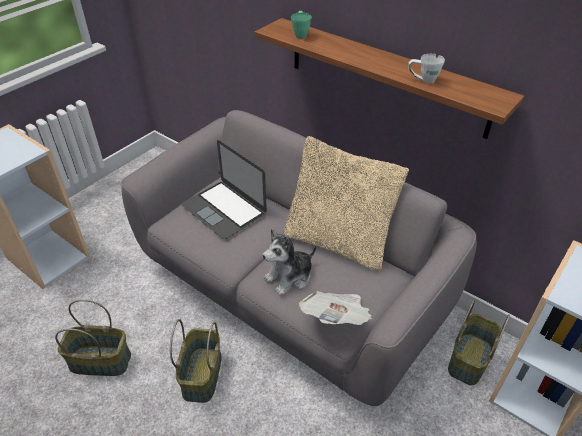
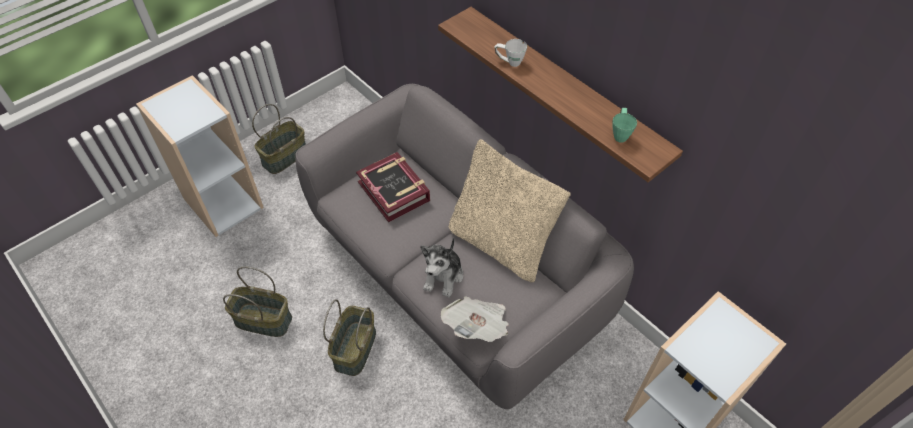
camera: 10 degrees right, 10 degrees up
(224, 209) = (394, 191): laptop -> book
(289, 277) = (443, 276): plush toy -> plush toy turned 45 degrees counterclockwise
(300, 34) = (484, 35): green mug -> green mug (620, 134)
(422, 80) = (587, 117): white mug -> white mug (509, 62)
(468, 358) = (617, 374): basket -> basket (284, 156)

